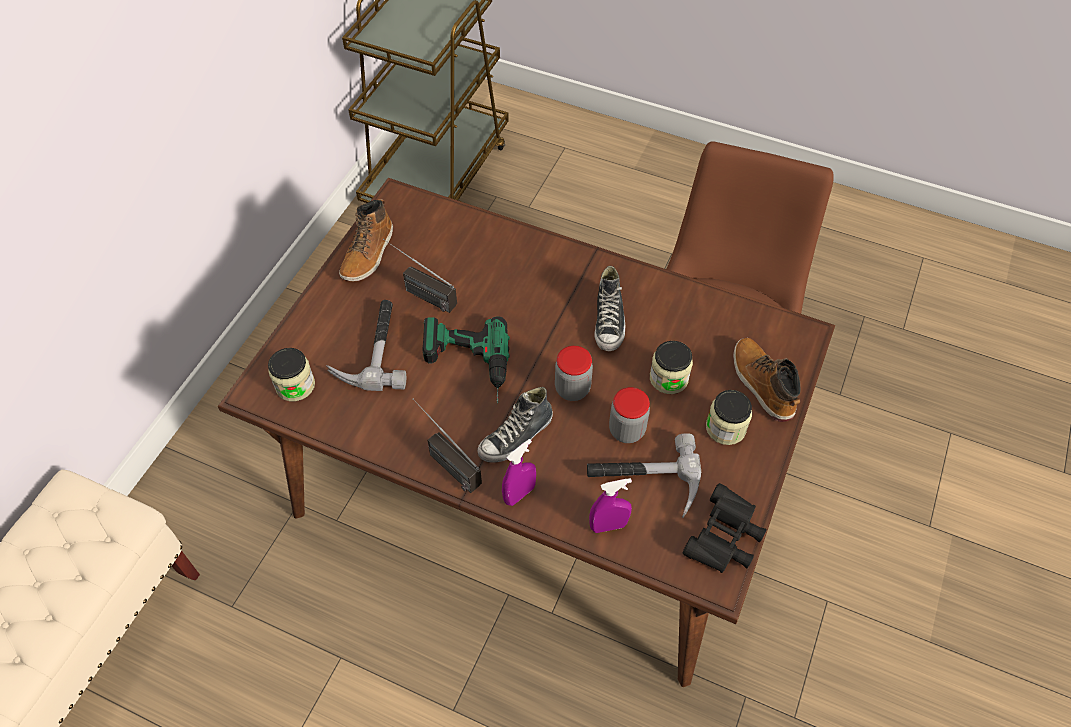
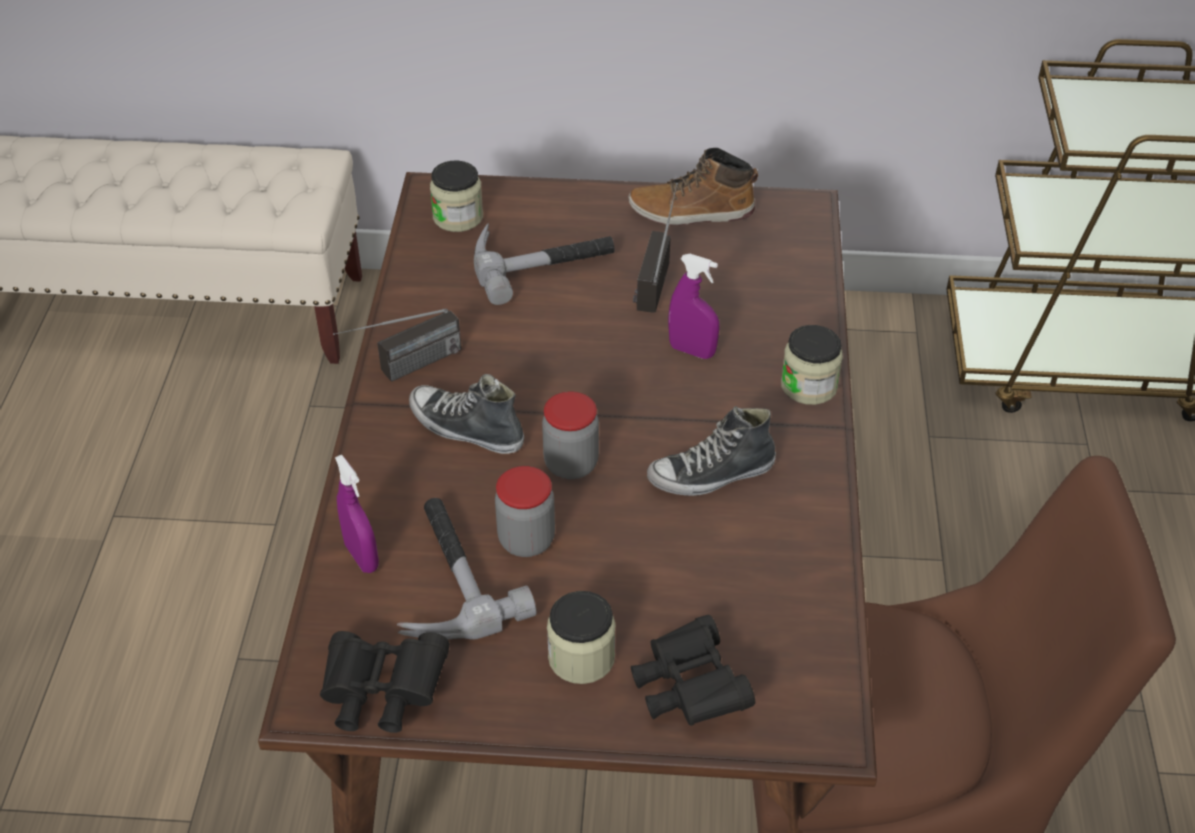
camera: 70 degrees right, 10 degrees down
(443, 460) = (403, 370): radio -> radio turned 150 degrees counterclockwise
(466, 366) = (557, 350): power drill -> none
(519, 494) = (379, 454): purple spray bottle -> purple spray bottle (692, 351)
(668, 378) = (641, 567): jar -> jar (809, 386)
(761, 384) = (688, 688): boot -> black binoculars

